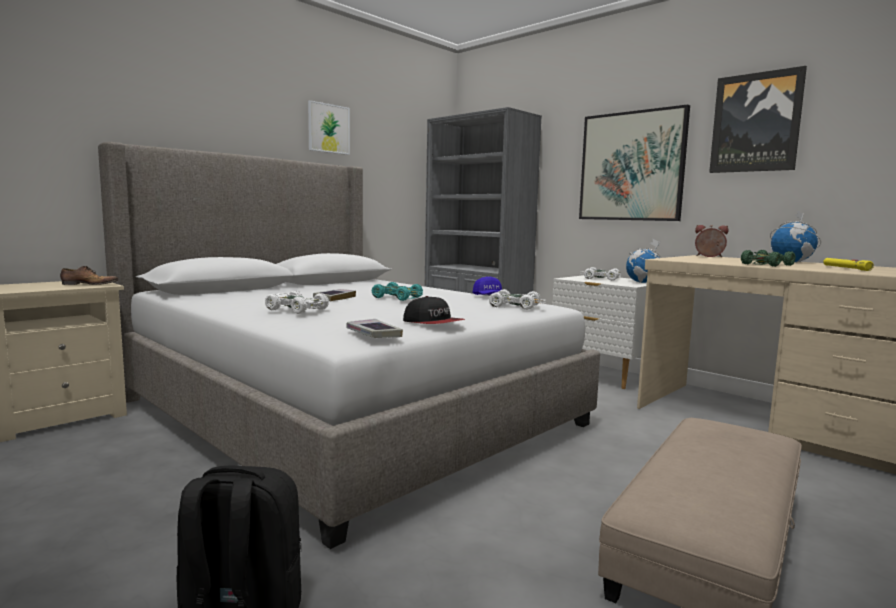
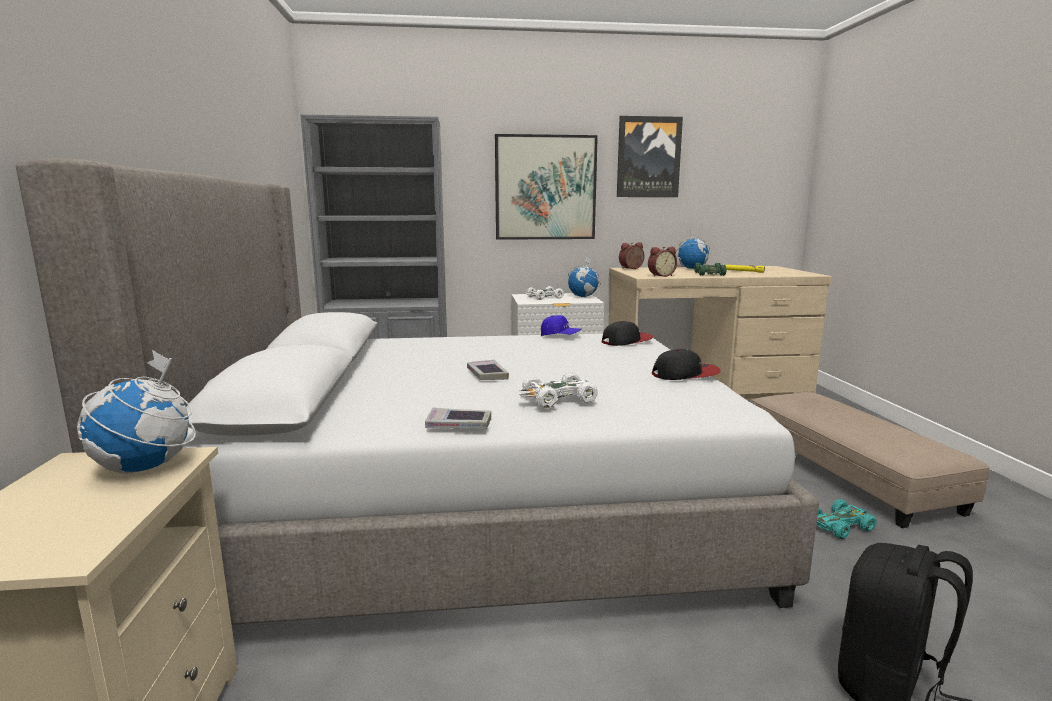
camera: 50 degrees left, 5 degrees up
(89, 285) = (145, 467): shoe -> globe
(328, 128) = (229, 125): picture -> none
(373, 334) = (729, 399): book -> book (458, 425)
(398, 297) = (521, 357): turquoise toy car -> turquoise toy car (839, 525)
(515, 306) = (626, 341): white toy car -> cap
(689, 260) = (660, 276): none -> alarm clock

